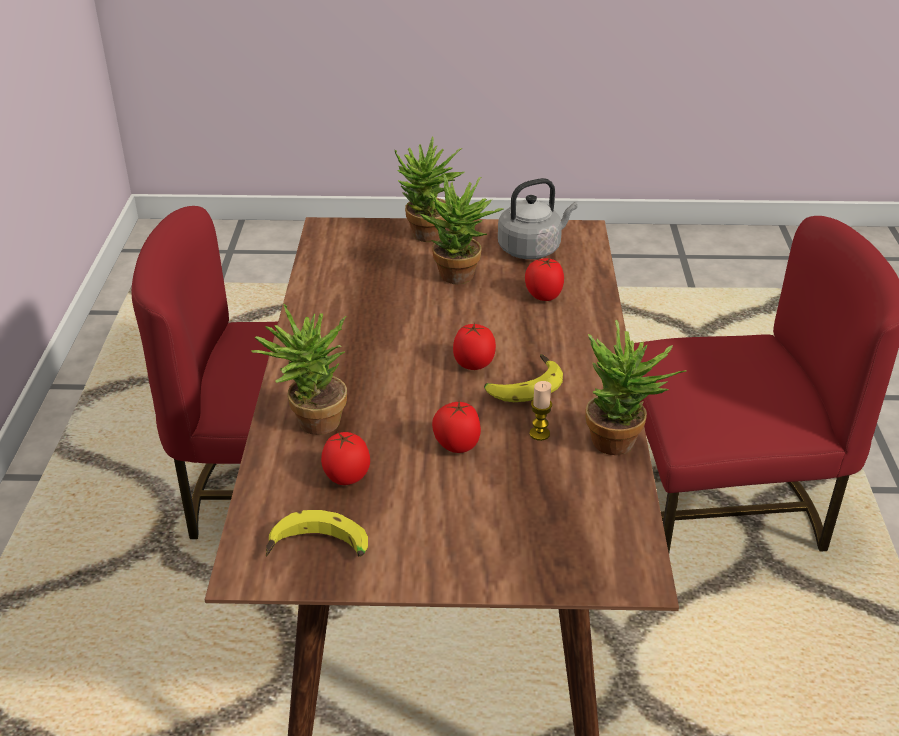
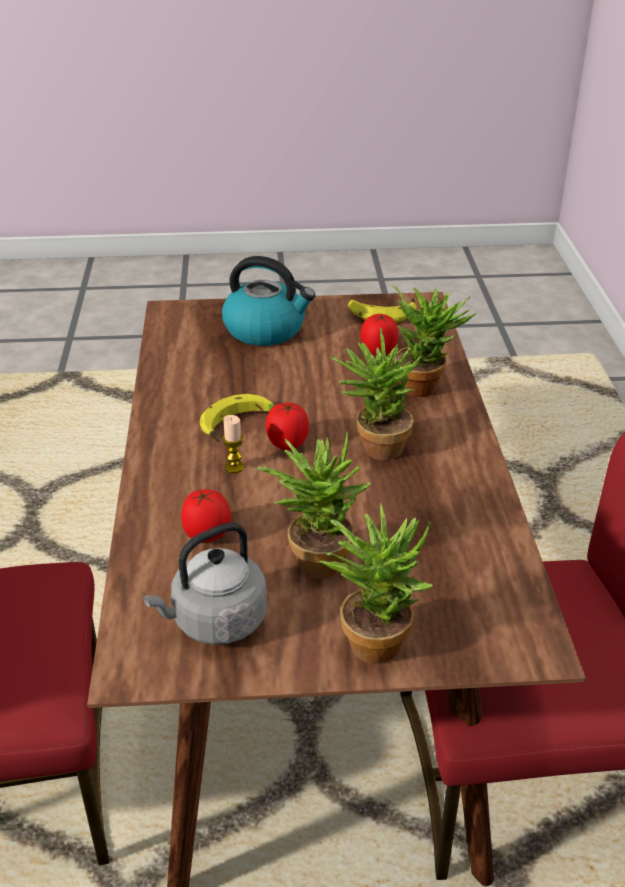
camera: 175 degrees right, 0 degrees up
(456, 445) = (296, 376): tomato -> none
(490, 526) = (266, 330): none -> kettle
(539, 434) = (226, 387): candle -> candle (234, 467)
(622, 444) = (157, 383): potted plant -> potted plant (374, 447)

